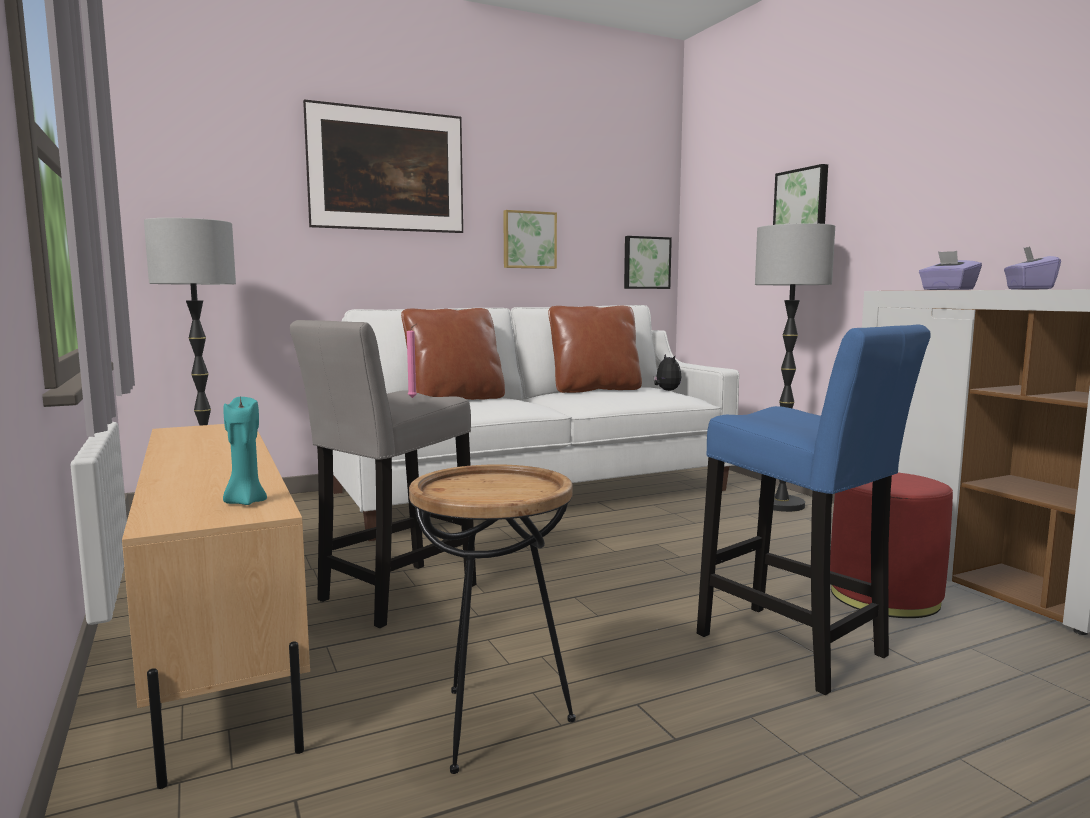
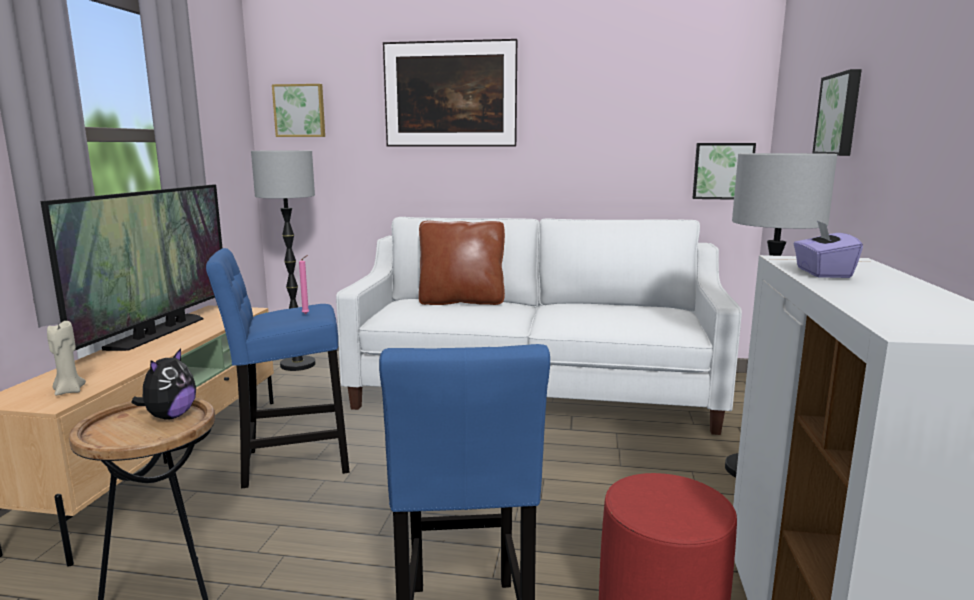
camera: 35 degrees right, 5 degrees up
(175, 452) = (158, 332): none -> television
(245, 502) = (69, 391): turquoise candle -> beige candle
(392, 595) = (289, 463): grey stool -> blue stool
(529, 240) = (583, 150): picture -> picture (300, 111)
(595, 390) = (603, 306): brown pillow -> none
(666, 390) = (678, 316): plush toy -> plush toy (170, 416)
(1028, 289) = (872, 297): purple tissue box -> none

